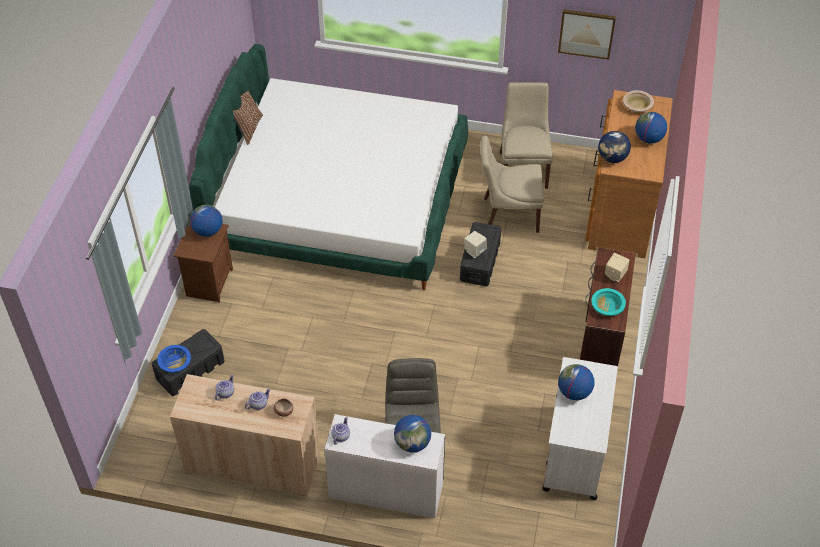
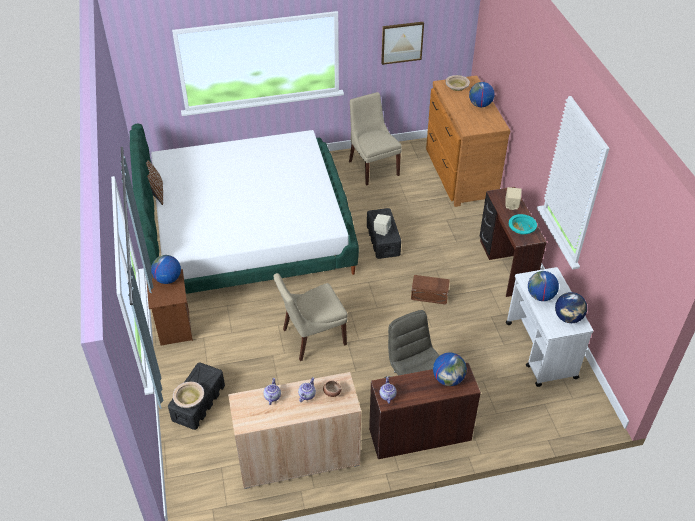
camera: 25 degrees left, 5 degrees down
(175, 362) = (189, 398): blue bowl -> beige bowl
(386, 489) = (419, 434): white desk -> brown desk
(491, 345) = (430, 296): none -> brown storage box
(508, 215) = (383, 202): beige chair -> beige chair (312, 337)
(612, 158) = (464, 124): globe -> globe (568, 318)

